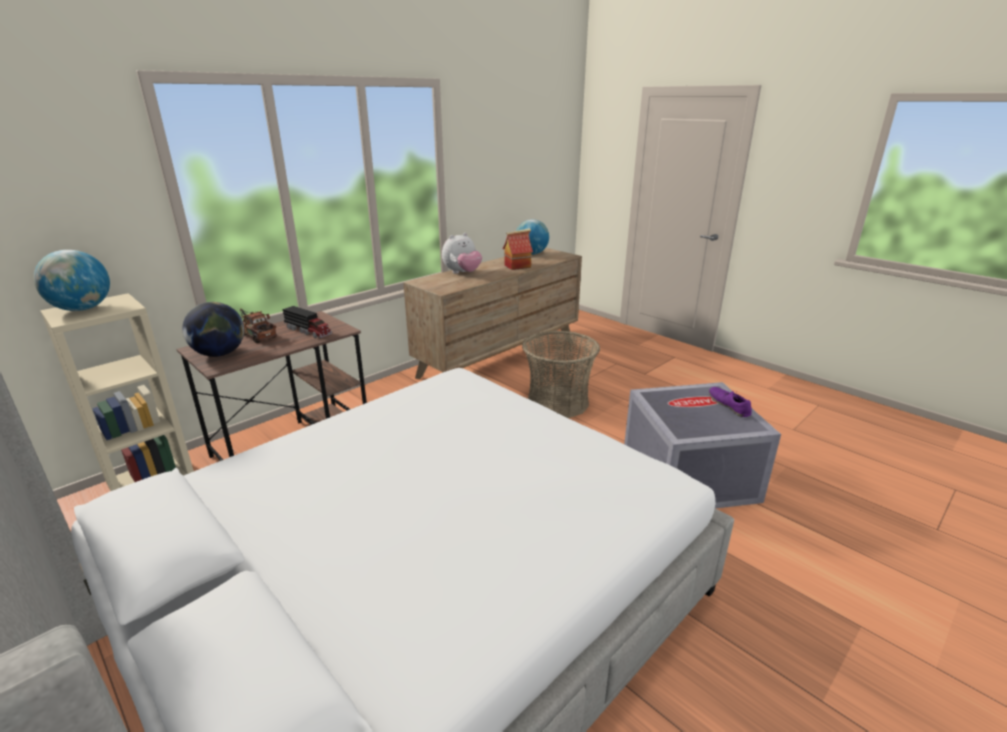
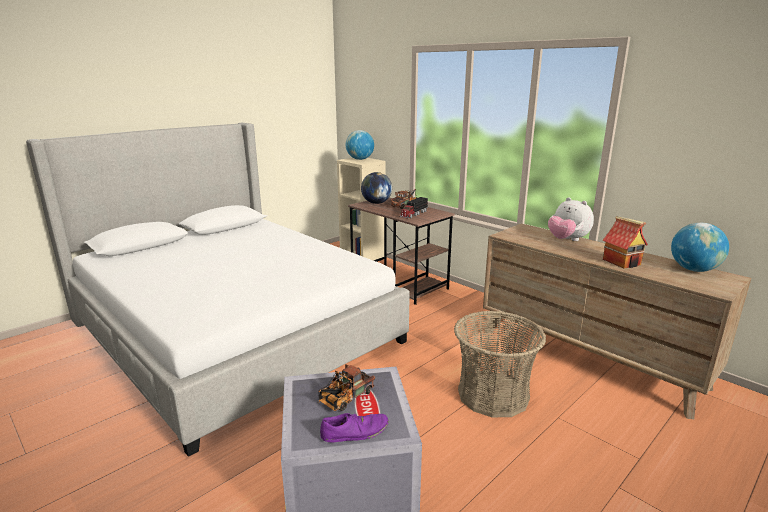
camera: 90 degrees right, 5 degrees down
(691, 411) = (344, 399): none -> toy truck

